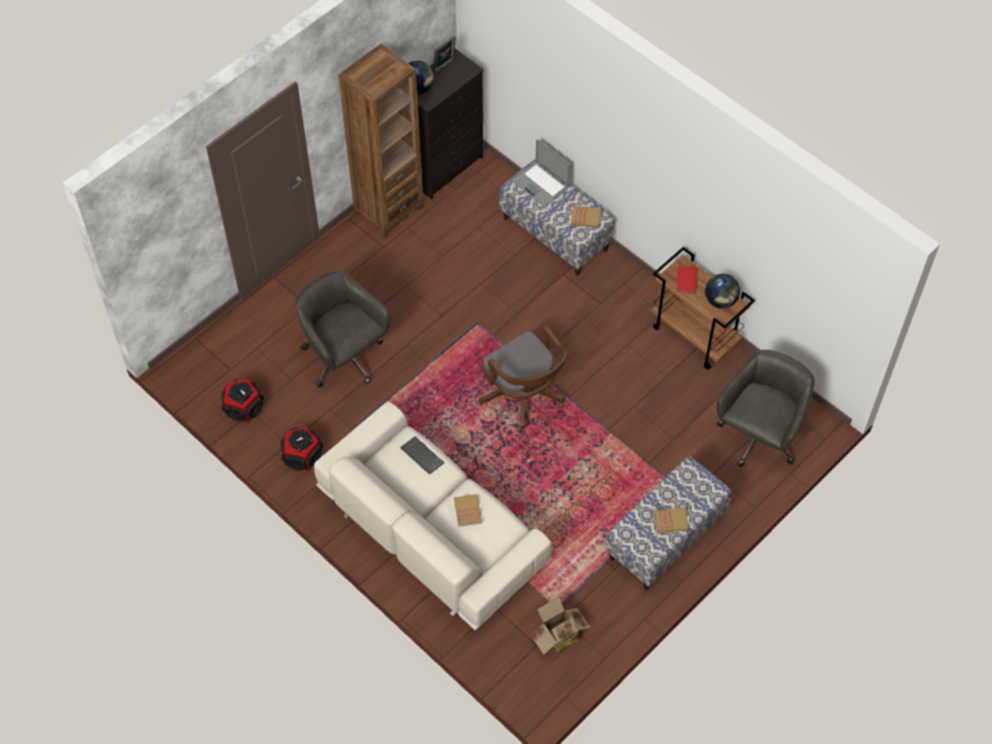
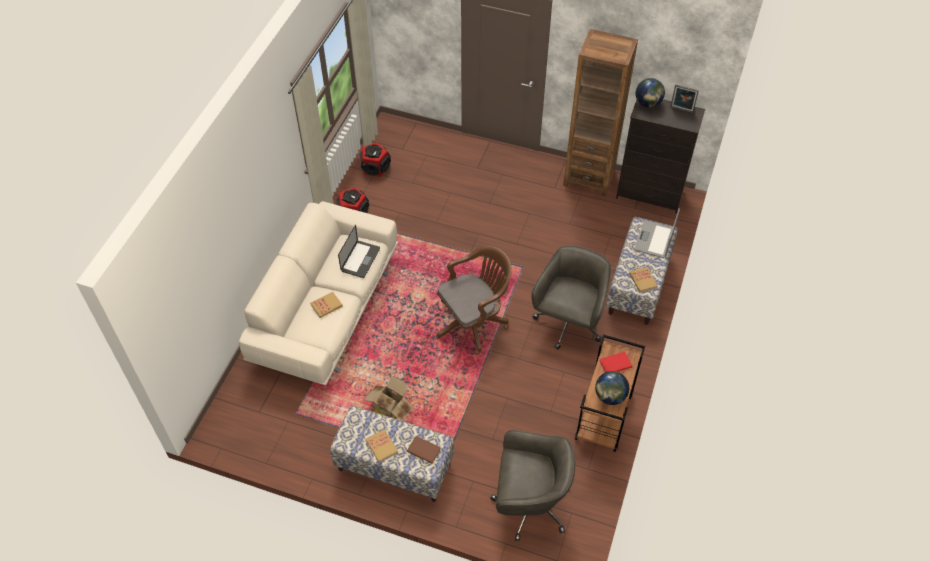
camera: 65 degrees right, 5 degrees down
(344, 358) = (445, 204): grey office chair -> grey office chair (568, 323)
(421, 456) = (360, 260): keyboard -> laptop
(524, 397) = (474, 322): brown office chair -> brown office chair turned 150 degrees counterclockwise
(557, 636) = (272, 423): cardboard box -> cardboard box (390, 408)
(691, 485) = (423, 449): none -> brown book

